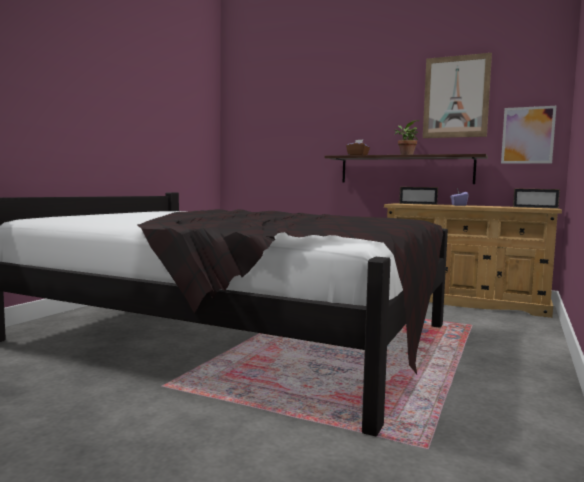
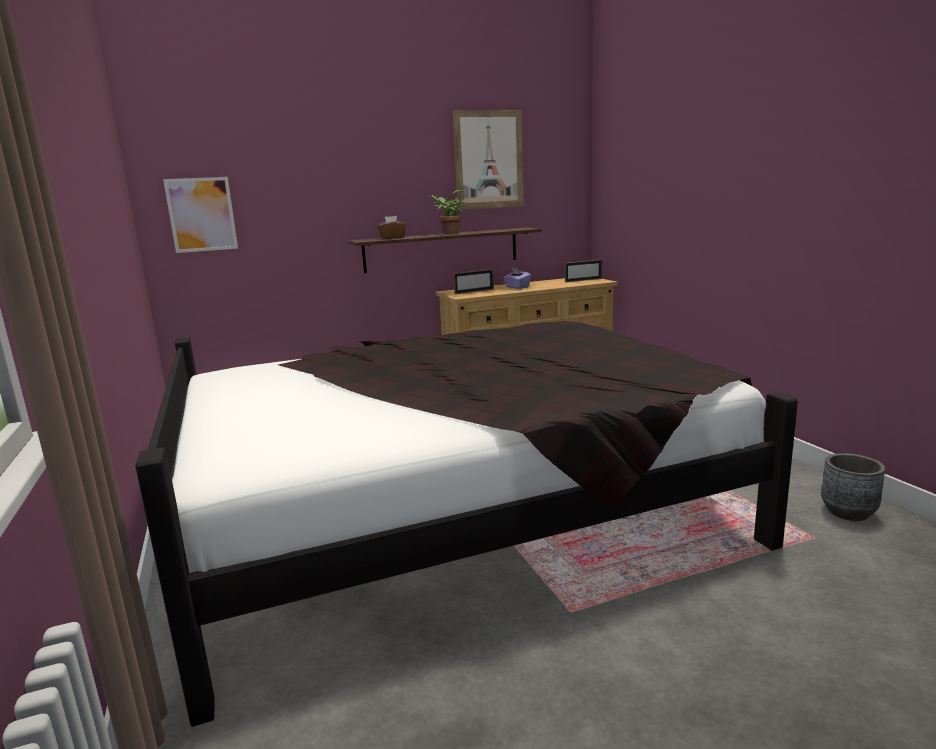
camera: 45 degrees left, 10 degrees up
(525, 457) = (848, 512): none -> grey planter
(527, 135) = (558, 203): picture -> picture (201, 214)

